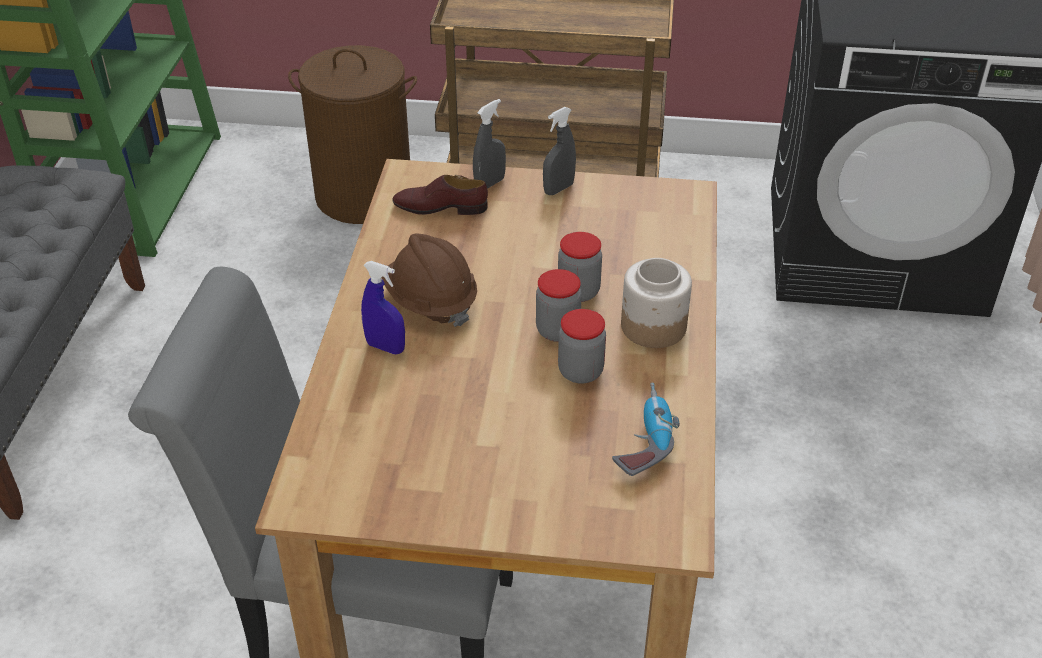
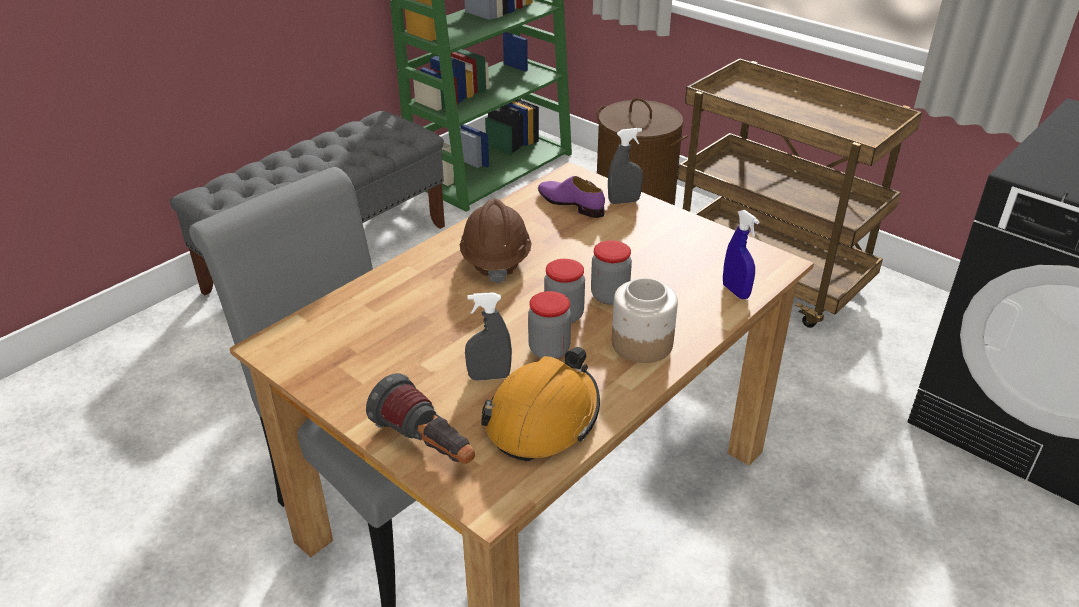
camera: 35 degrees right, 5 degrees down
(385, 347) = (432, 276): blue spray bottle -> blue spray bottle (735, 291)
(440, 207) = (571, 204): brown shoe -> purple shoe
(558, 189) = (672, 222): grey spray bottle -> grey spray bottle (489, 376)
(571, 518) = (427, 446): none -> flashlight
(643, 439) = (543, 418): power drill -> orange hard hat

